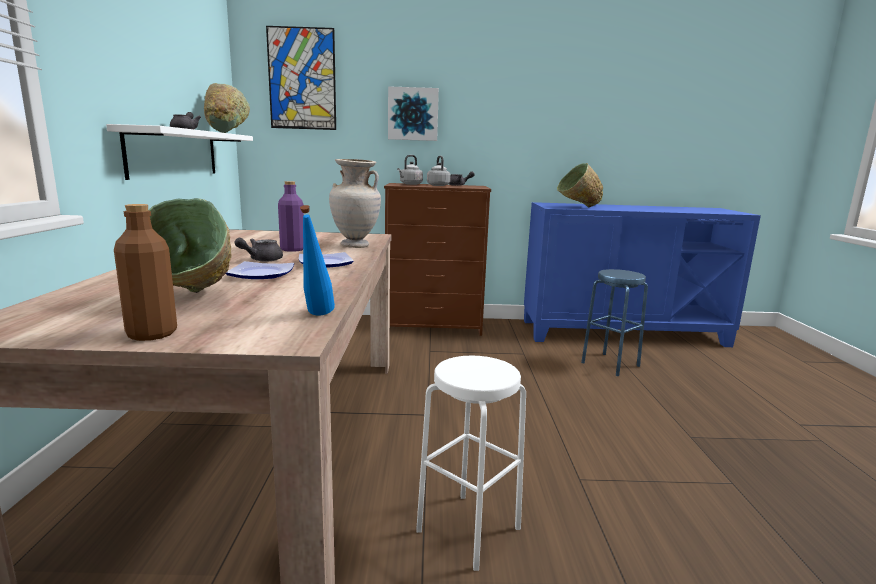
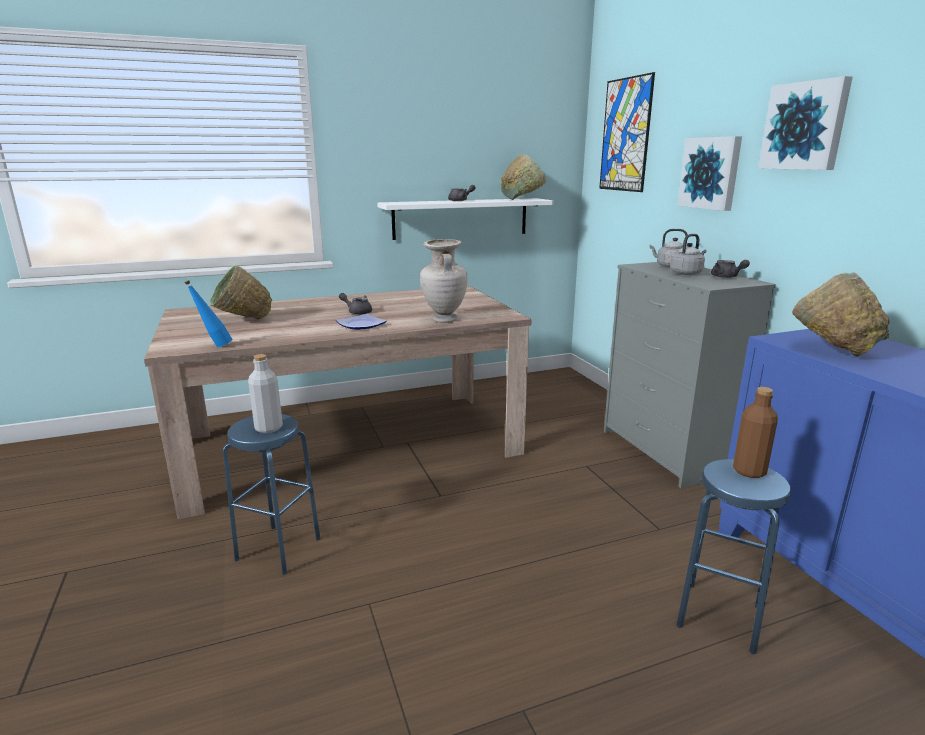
camera: 70 degrees right, 5 degrees up
(152, 334) = (178, 330): brown bottle -> brown bottle (749, 471)
(263, 274) = (313, 320): plate -> none
(292, 249) = (404, 310): purple bottle -> none
(434, 325) = (667, 452): brown dresser -> grey dresser
(469, 529) = (278, 549): white stool -> blue stool
(484, 368) = (268, 428): none -> grey bottle
(488, 85) = (805, 126): none -> picture

